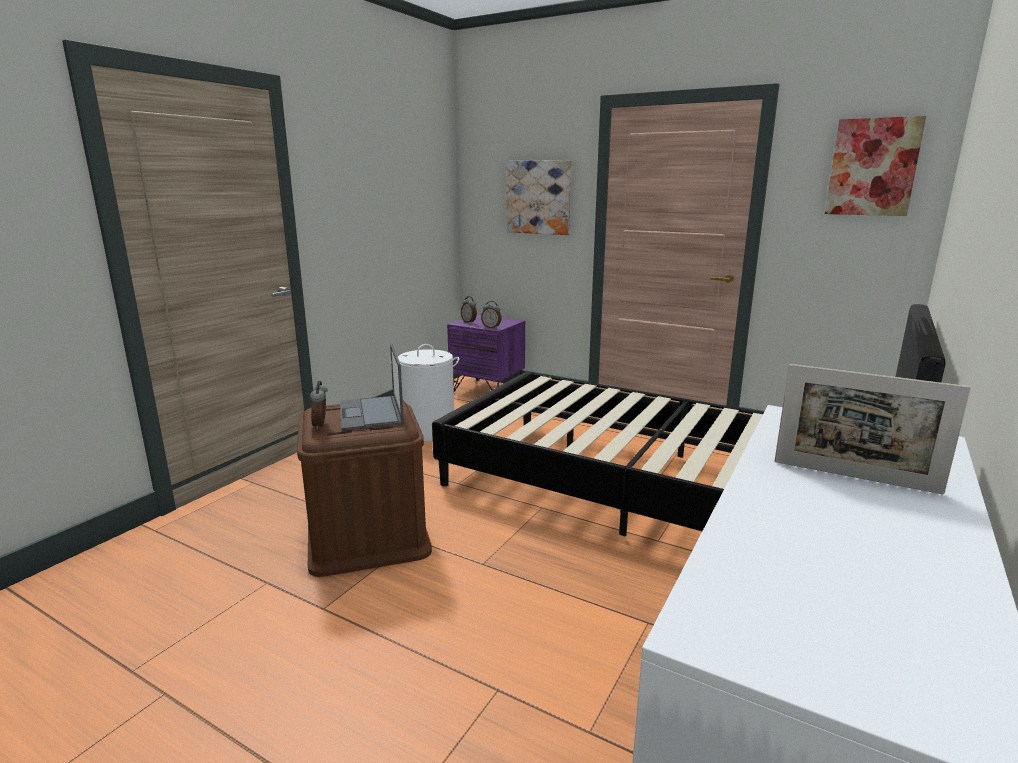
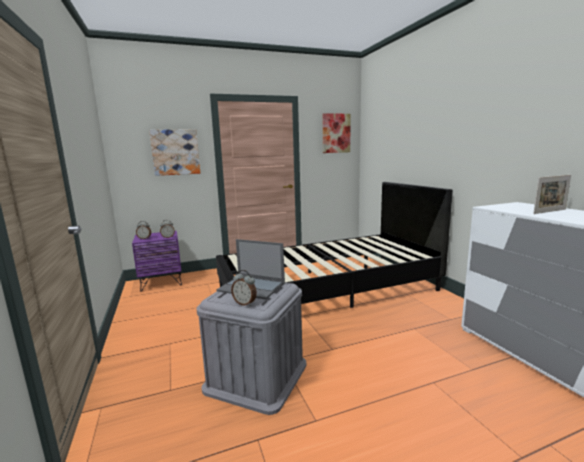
camera: 50 degrees left, 5 degrees down
(367, 535) = (256, 376): brown storage box -> grey storage box
(428, 431) = (170, 314): white laundry basket -> none

